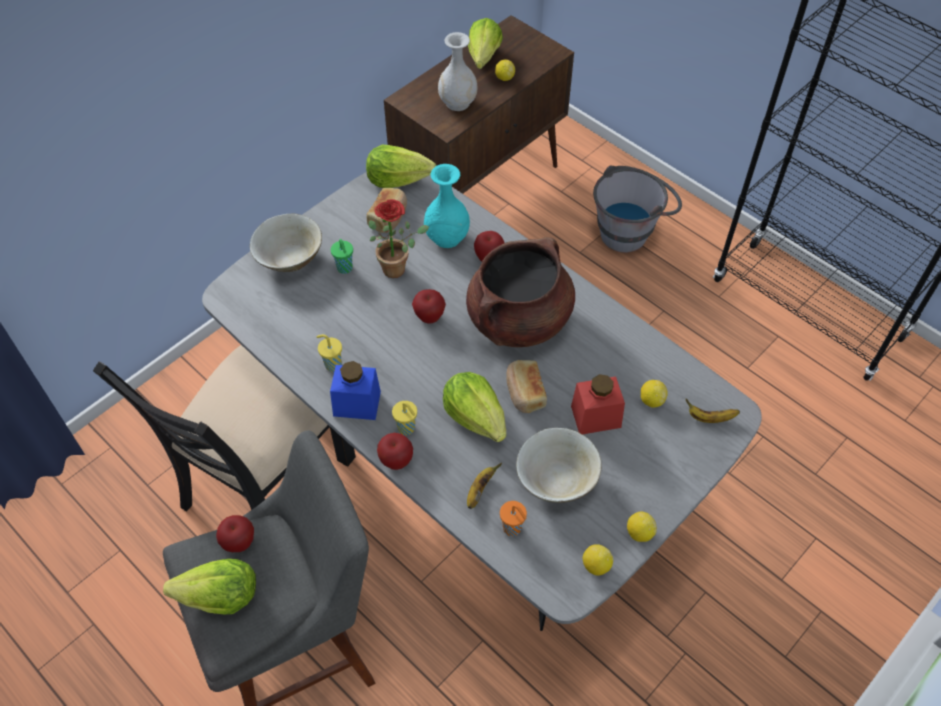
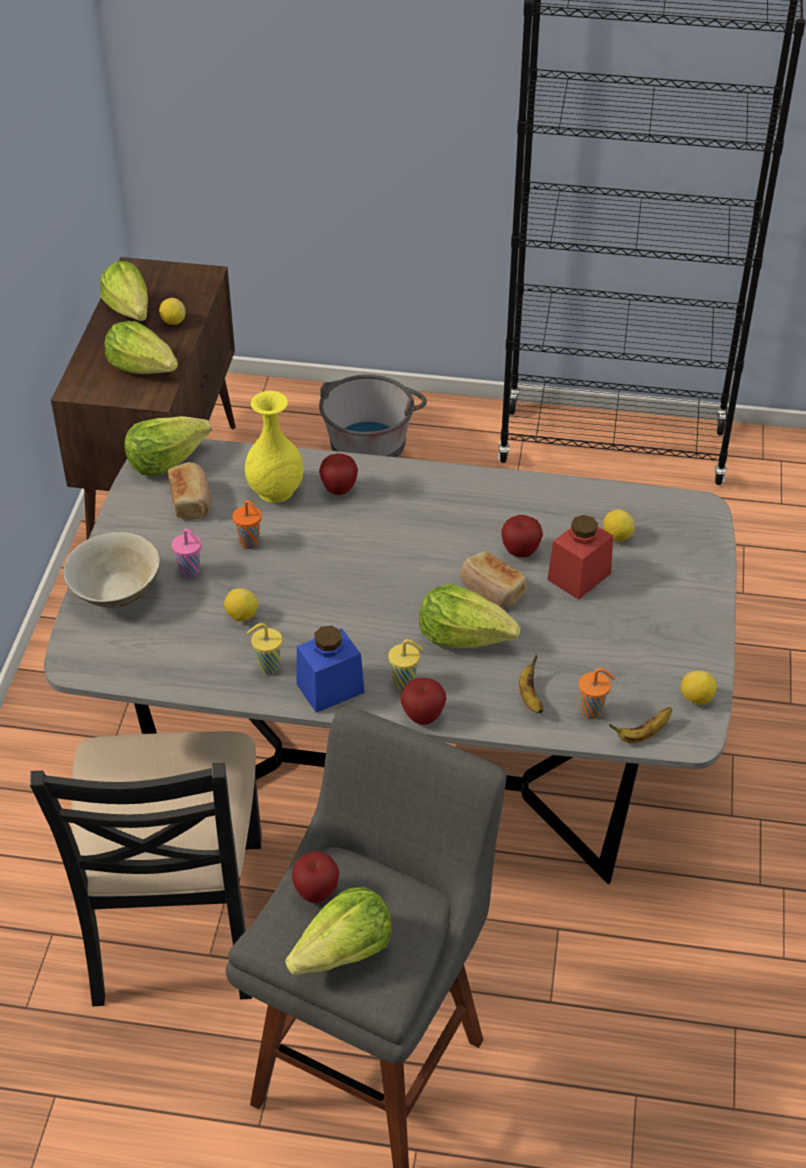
camera: 35 degrees left, 10 degrees down
(345, 269) = (191, 572): green cup -> pink cup
(398, 268) = (250, 543): potted plant -> orange cup
(429, 317) = (329, 572): apple -> apple (520, 552)
(447, 238) = (276, 491): turquoise vase -> yellow vase
(458, 102) = (143, 367): white vase -> lettuce
(518, 320) = (424, 531): brown cooking pot -> none
(556, 479) = (593, 648): beige bowl -> none
(639, 533) = (708, 651): lemon -> lemon (241, 616)
(709, 418) = (682, 525): banana -> banana (642, 734)

